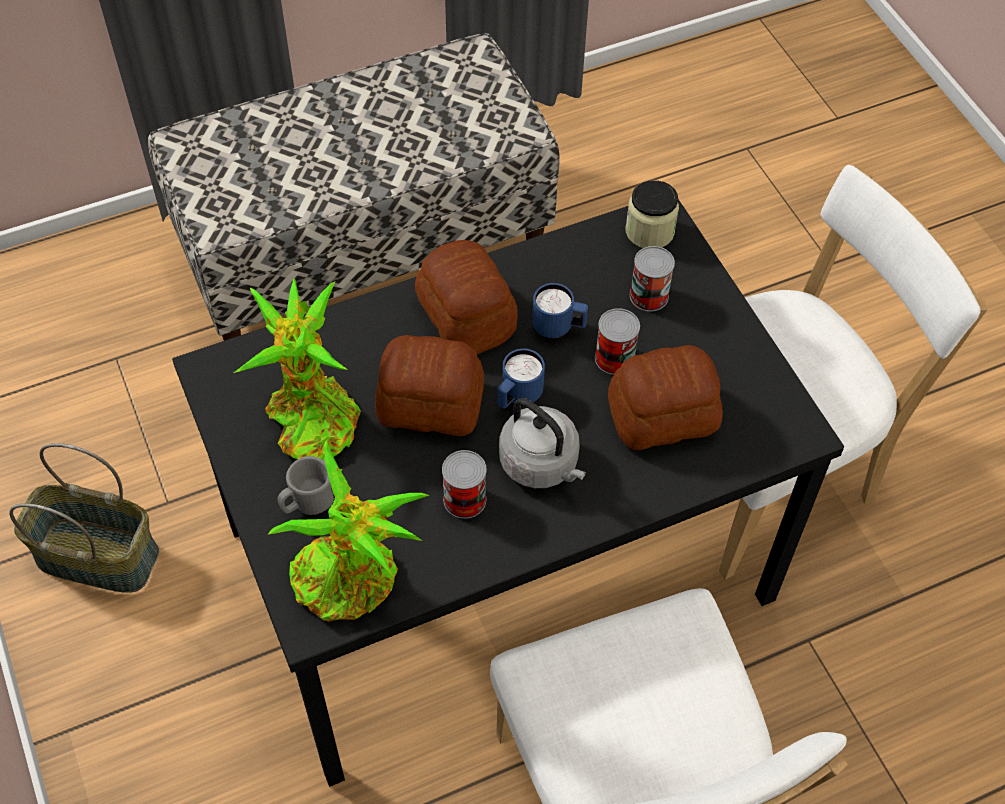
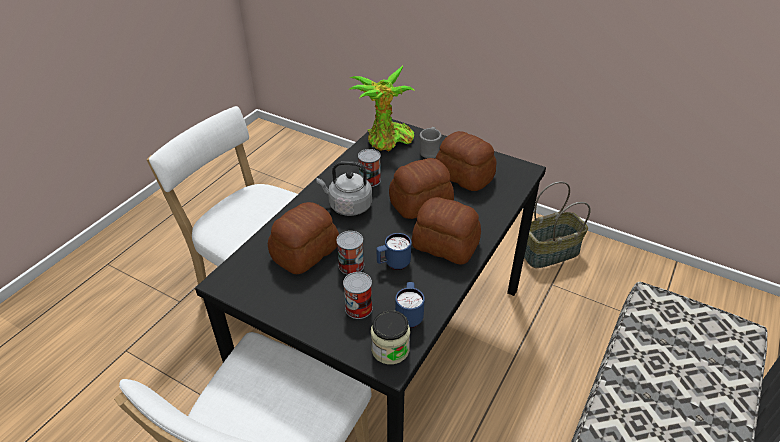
camera: 145 degrees right, 15 degrees down
(310, 417) = (464, 175): potted plant -> bread
(518, 397) = (384, 225): blue mug -> blue mug (409, 315)

